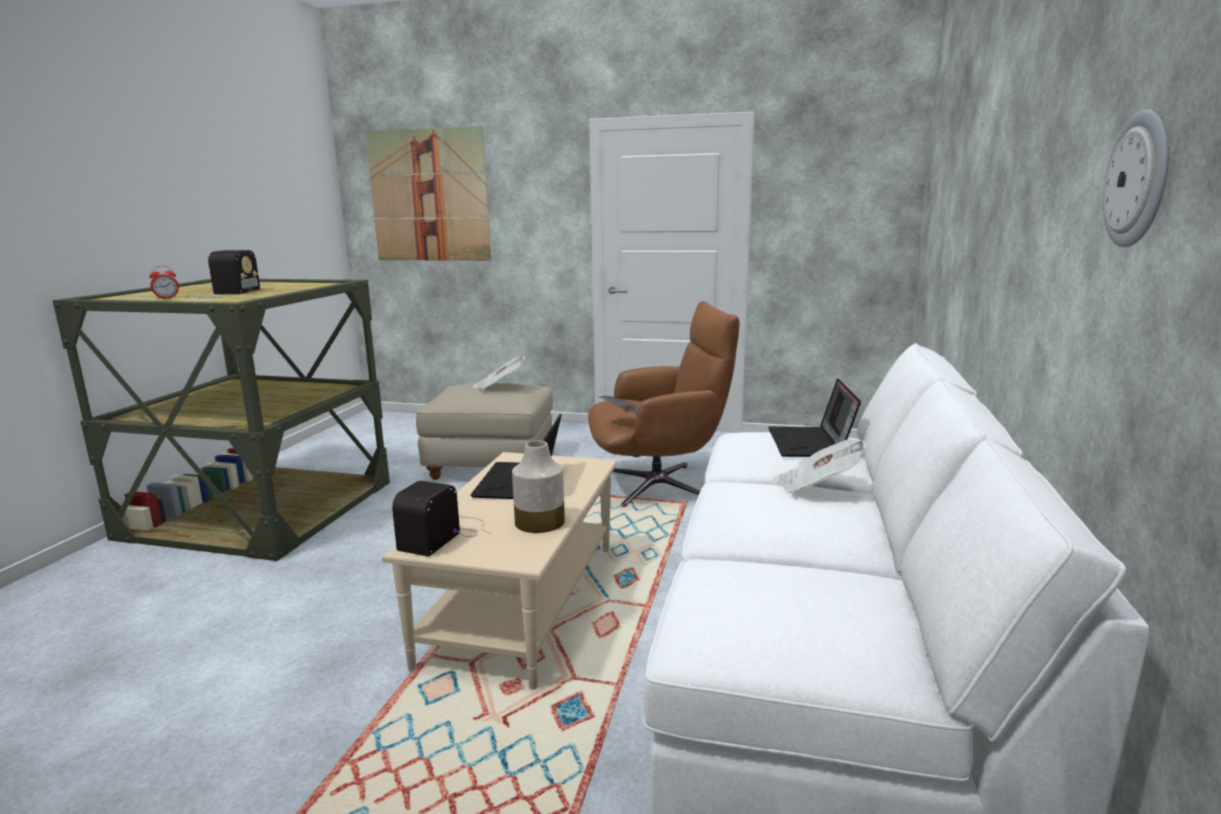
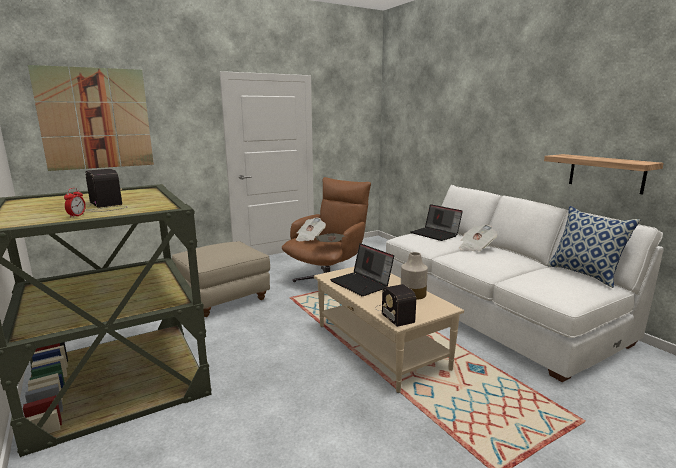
camera: 45 degrees left, 0 degrees up
(499, 386) = (225, 245): newspaper -> newspaper (309, 238)
(904, 621) = (585, 274): none -> pillow
(1115, 345) = (606, 173): none -> shelf
(1139, 180) = (610, 123): wall clock -> none

